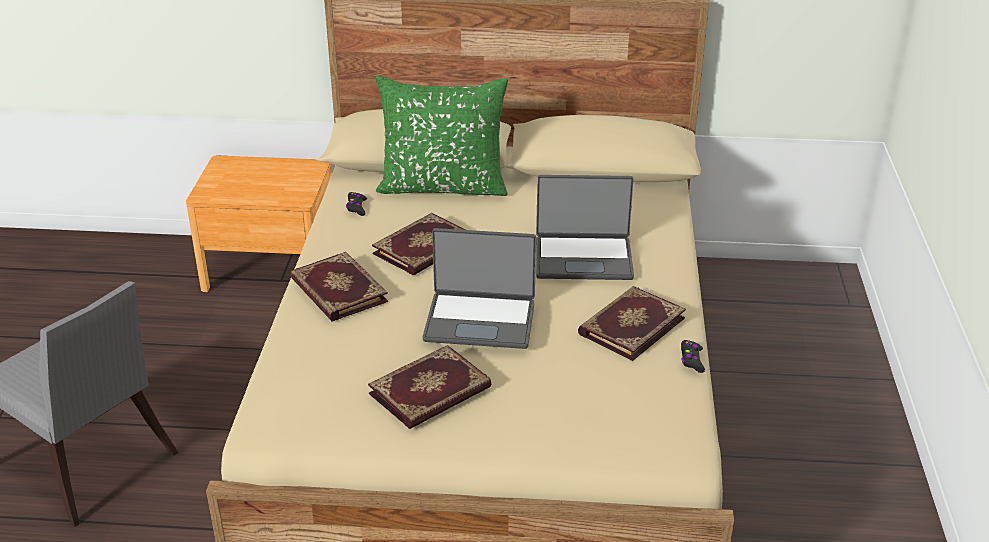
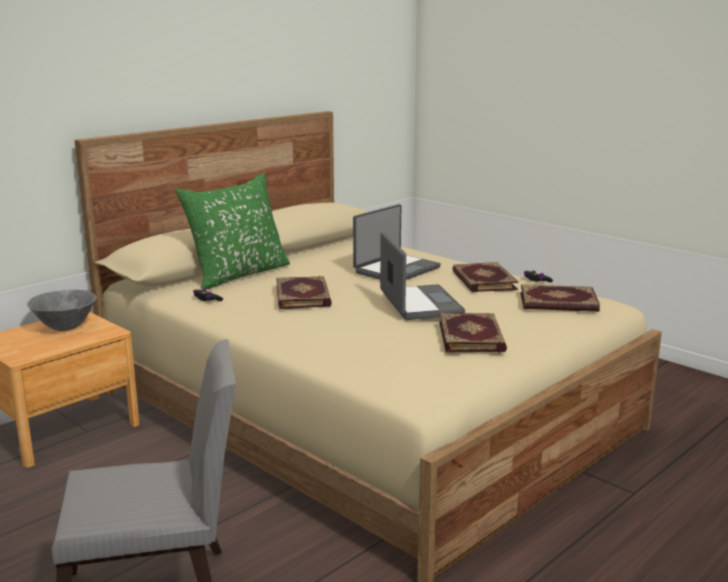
camera: 50 degrees left, 15 degrees down
(282, 176) = (66, 328): none -> grey bowl
(337, 291) = (303, 329): book -> book (558, 303)
(480, 320) = (419, 304): laptop -> laptop turned 60 degrees counterclockwise

